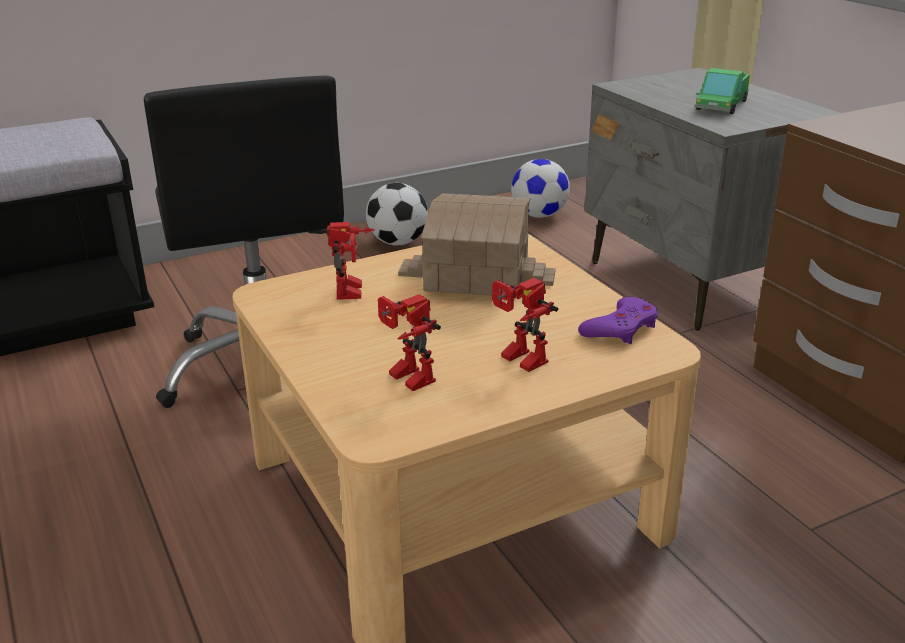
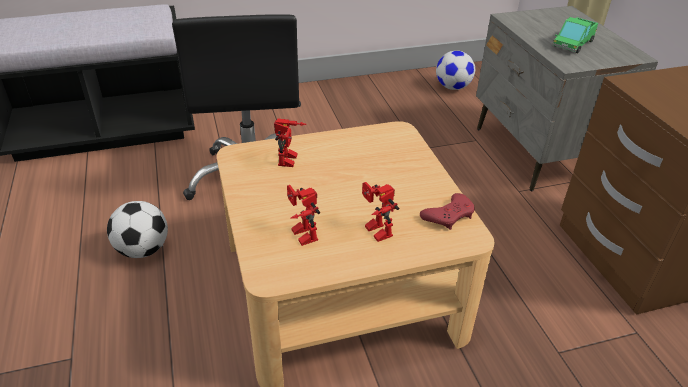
camera: 10 degrees right, 10 degrees up
(397, 242) = (356, 97): football -> football (143, 250)
(477, 273) = (371, 156): toy house -> none
(621, 328) = (449, 215): purple game controller -> red game controller

